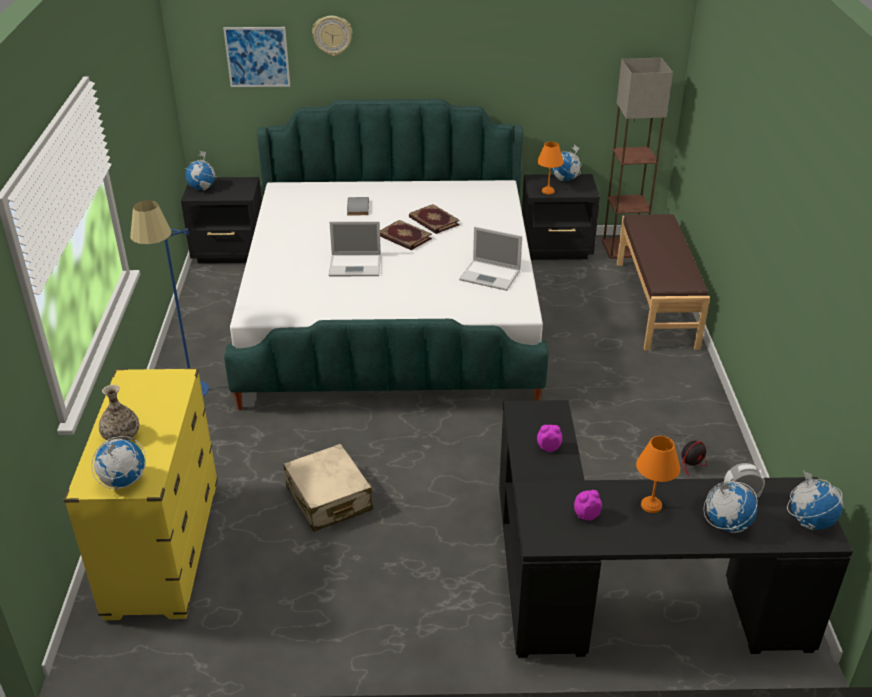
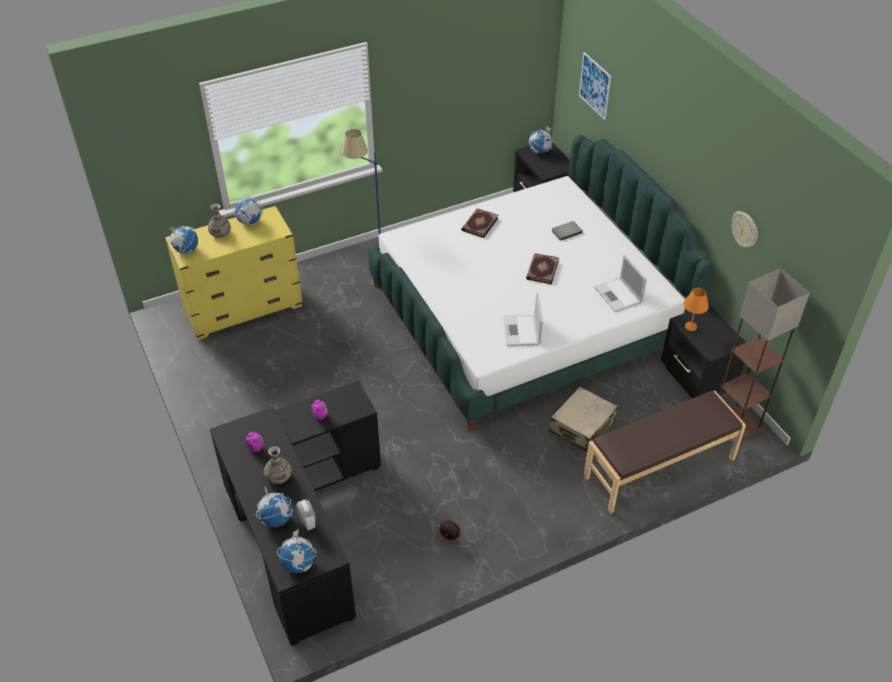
camera: 65 degrees right, 10 degrees up
(328, 499) = (316, 358): beige suitcase -> beige suitcase (581, 426)
(332, 35) = (632, 102): wall clock -> wall clock (745, 230)
(356, 265) = (486, 260): laptop -> laptop (618, 295)
(433, 221) = (577, 276): book -> book (479, 224)
(565, 179) = (722, 331): globe -> globe (249, 222)
(650, 505) = (279, 476): orange table lamp -> vase

